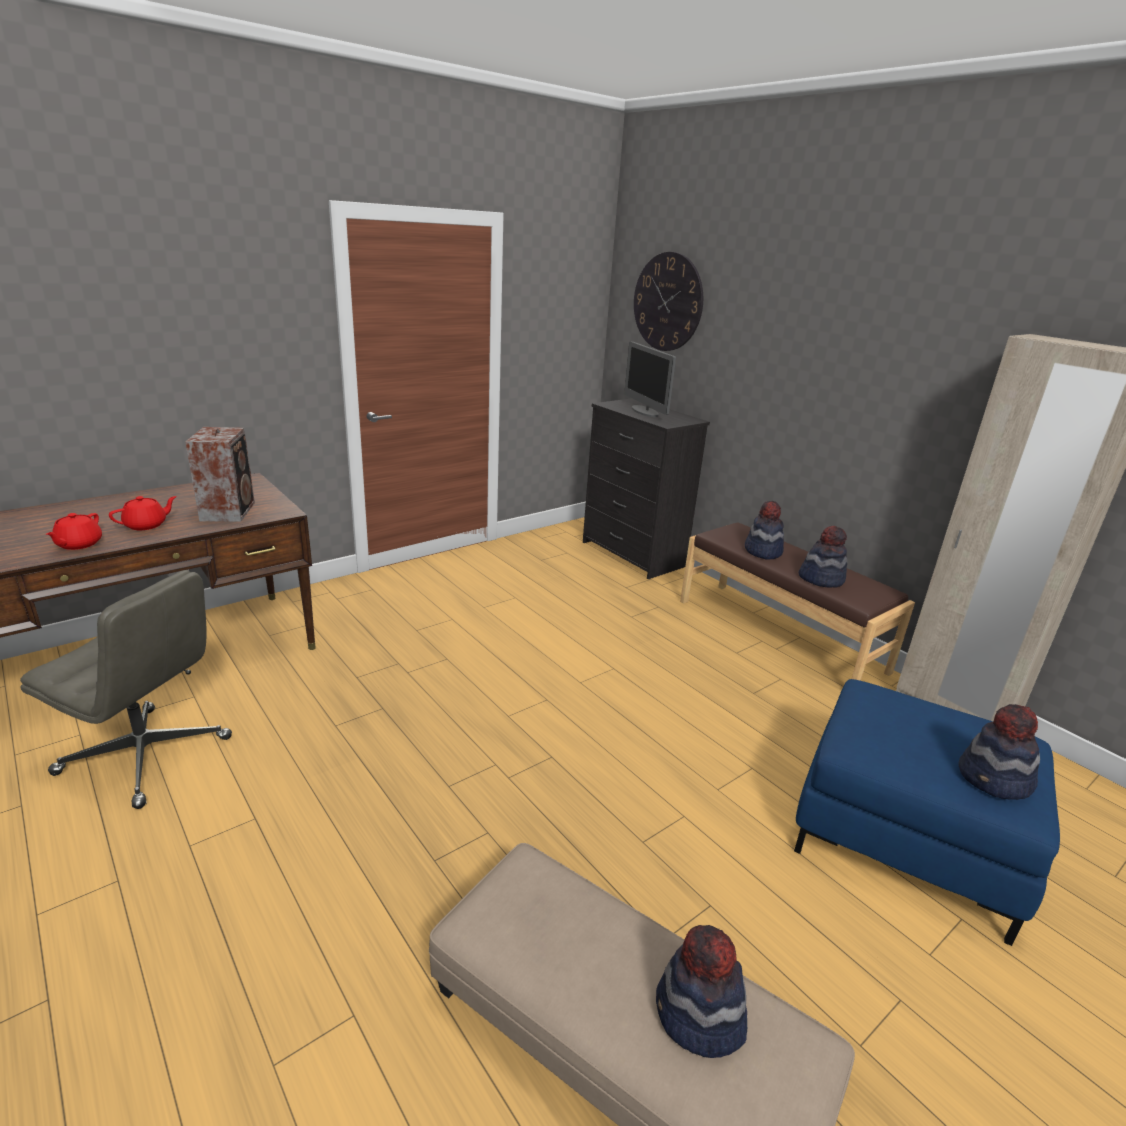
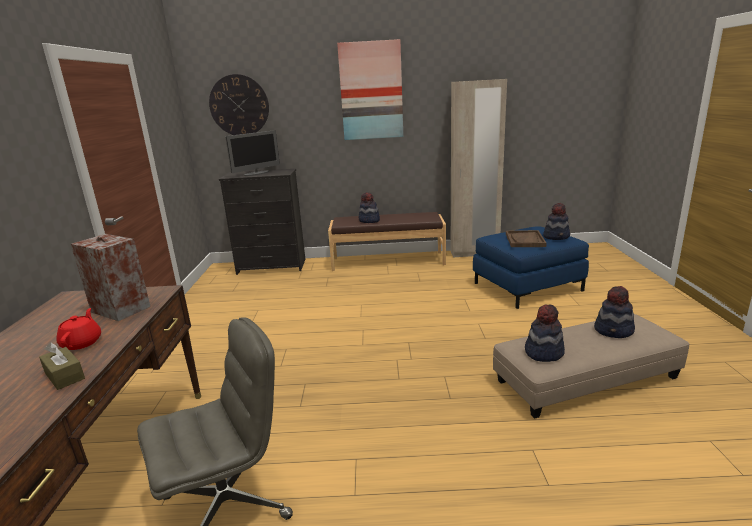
camera: 50 degrees left, 5 degrees down
(78, 544) = (64, 376): red teapot -> brown tissue box
(645, 411) = (256, 173): monitor -> monitor turned 60 degrees counterclockwise
(821, 578) = (406, 219): hat -> hat (543, 352)
(859, 319) = (371, 91): none -> picture
(905, 738) = (525, 240): none -> brown tray

